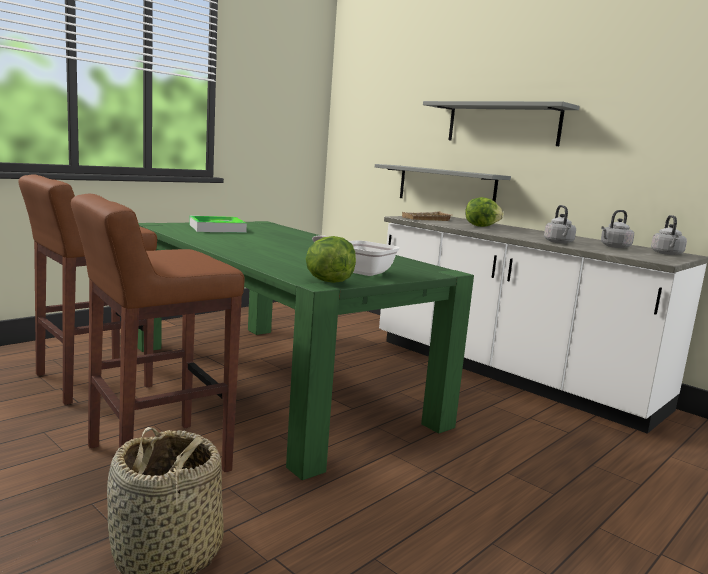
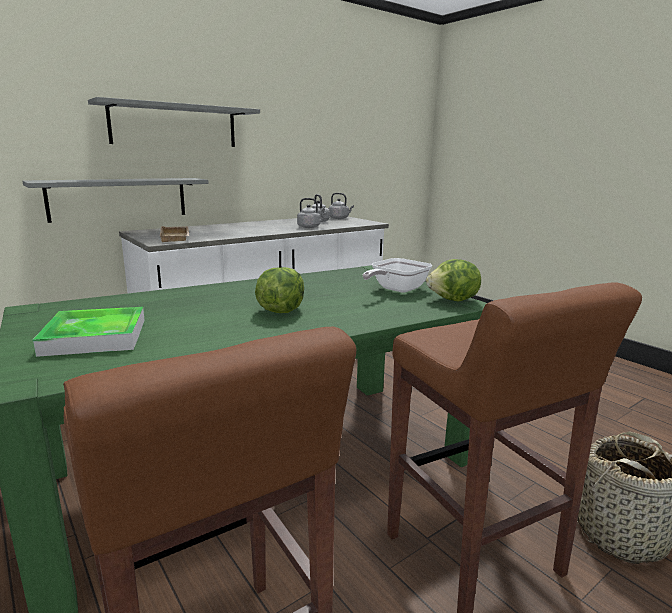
camera: 80 degrees left, 5 degrees up
(481, 226) = (222, 231): lettuce -> lettuce (280, 311)

